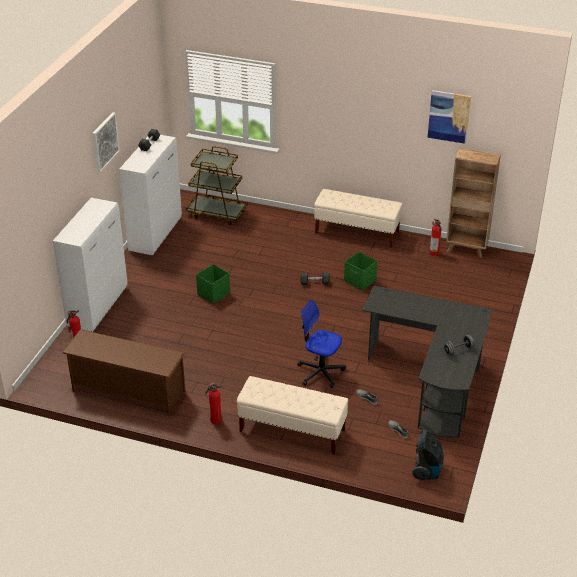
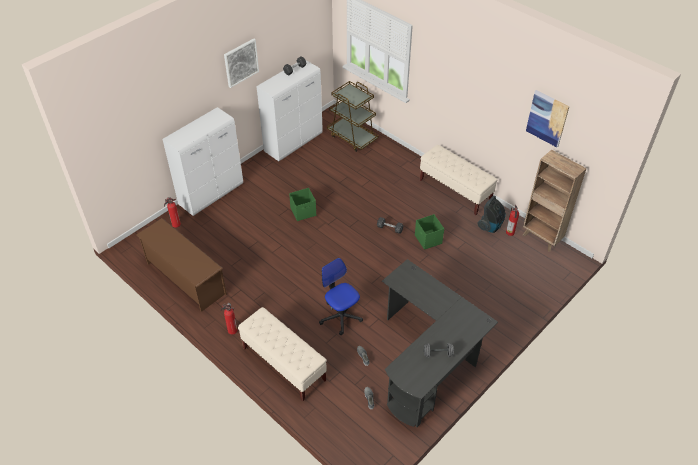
camera: 25 degrees right, 10 degrees up
(427, 470) = (368, 449): vacuum cleaner -> vacuum cleaner (491, 226)

